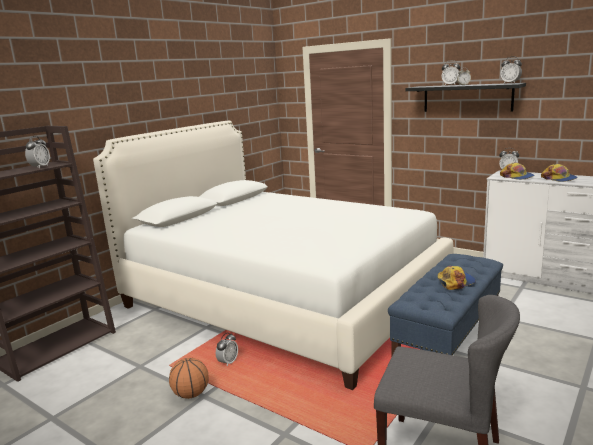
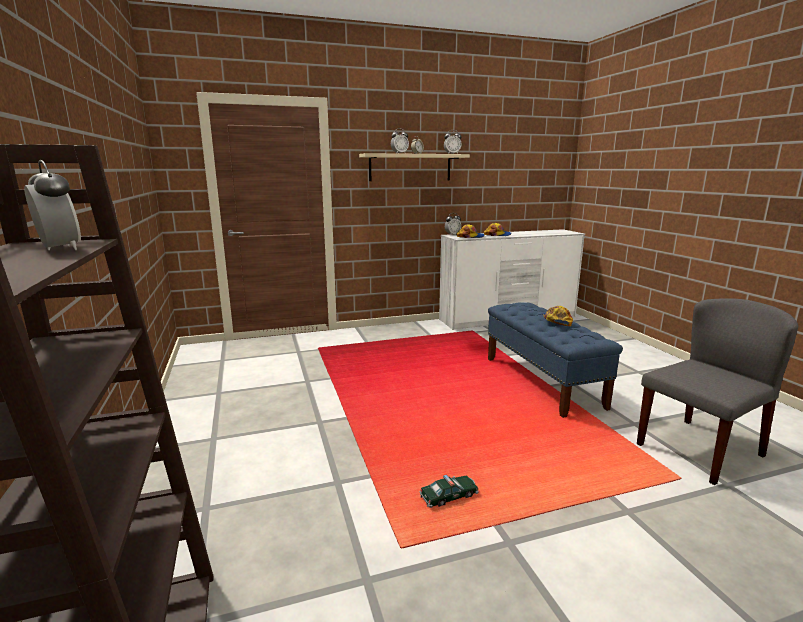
camera: 55 degrees left, 0 degrees up
(191, 394) = (496, 552): basketball -> none
(228, 362) = (449, 496): alarm clock -> toy car
(283, 299) = (351, 411): white bed -> none
(467, 98) = (410, 167): black shelf -> beige shelf

